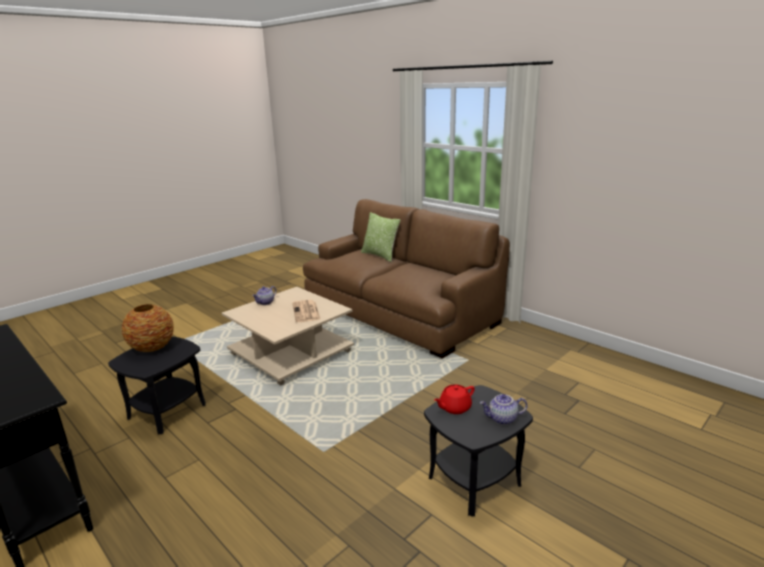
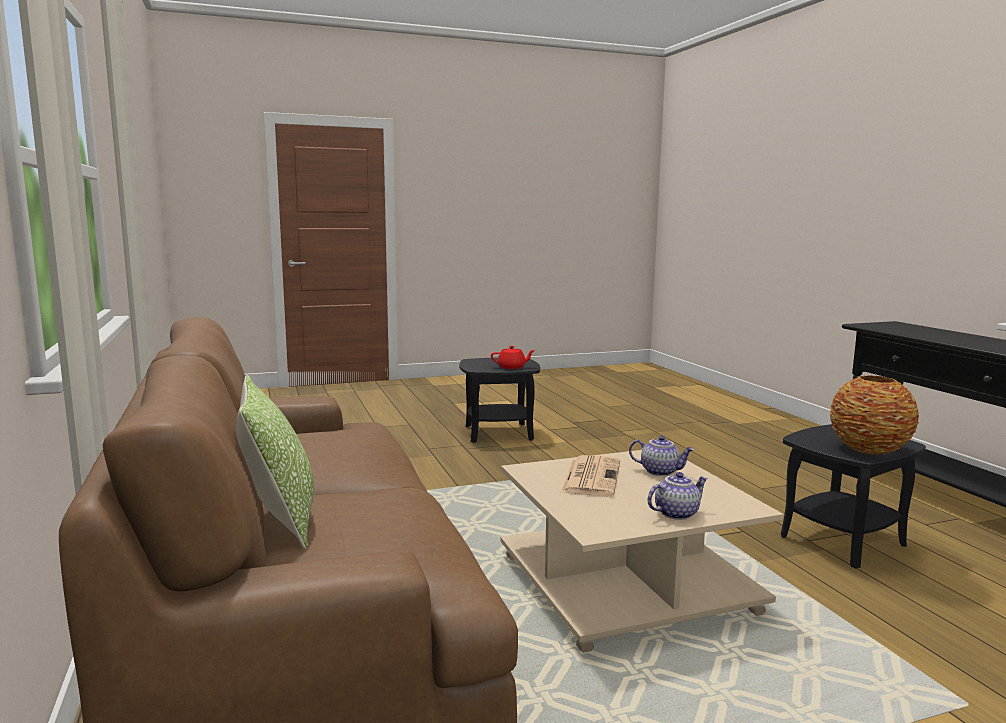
camera: 155 degrees left, 10 degrees down
(502, 419) = (486, 360): teapot -> teapot (660, 471)

